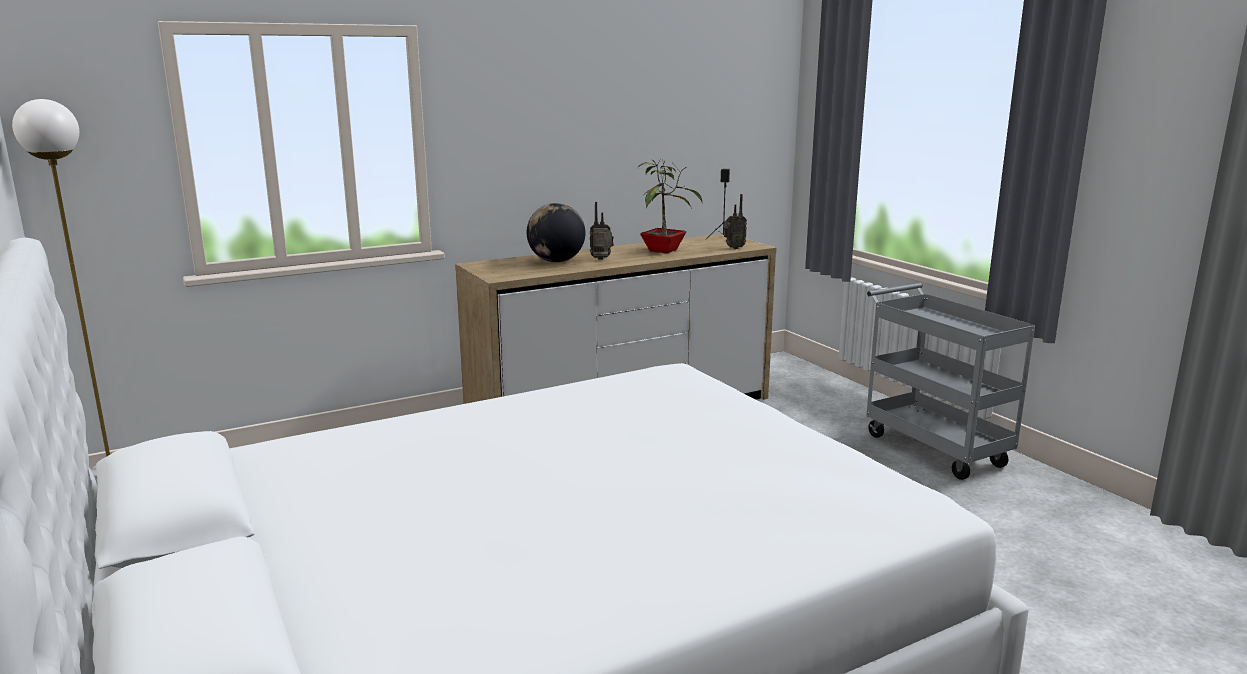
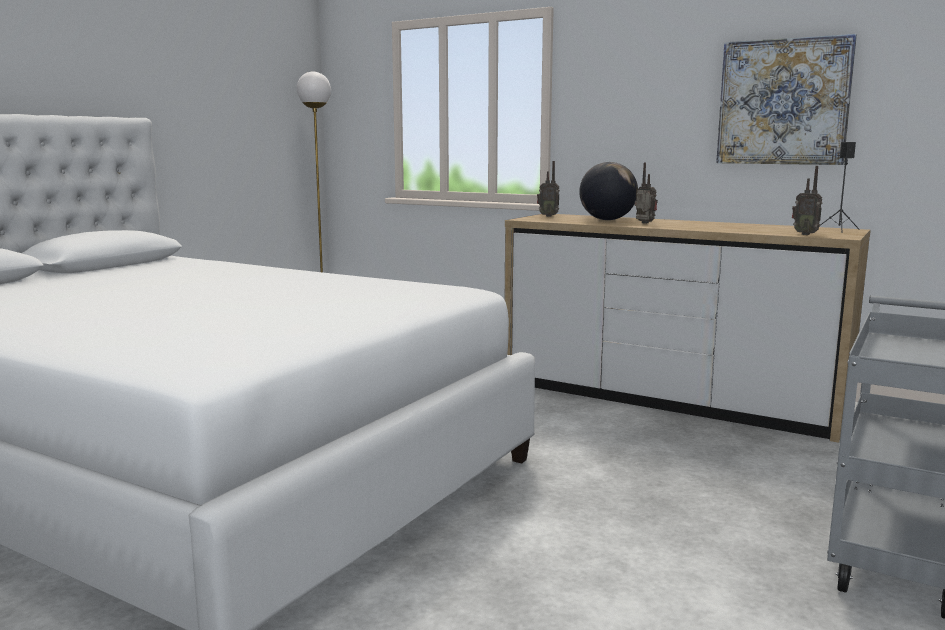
camera: 60 degrees right, 5 degrees down
(488, 267) = (548, 216): none -> radio
(644, 132) = (783, 102): none -> picture
(664, 250) = (728, 227): potted plant -> none

